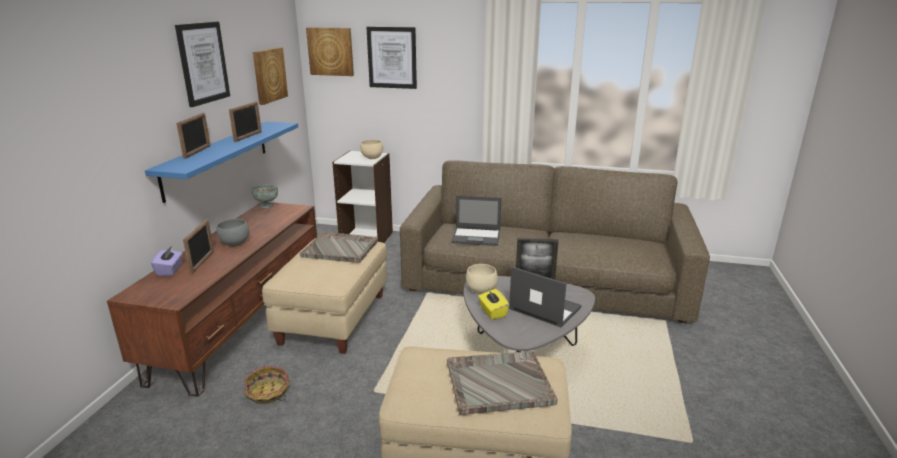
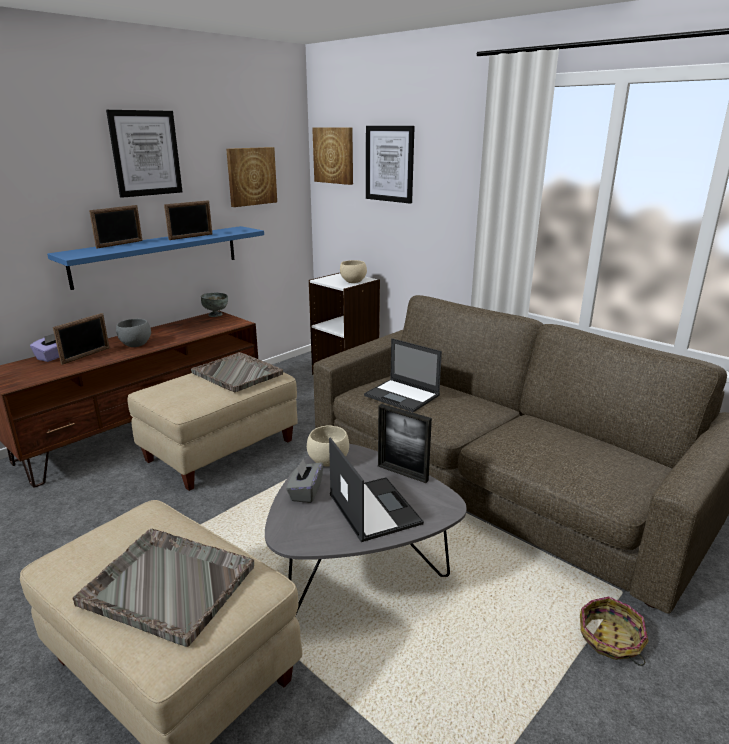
camera: 30 degrees right, 0 degrees up
(268, 393) = (84, 506): basket -> basket (610, 640)
(492, 312) = (305, 492): yellow tissue box -> grey tissue box

